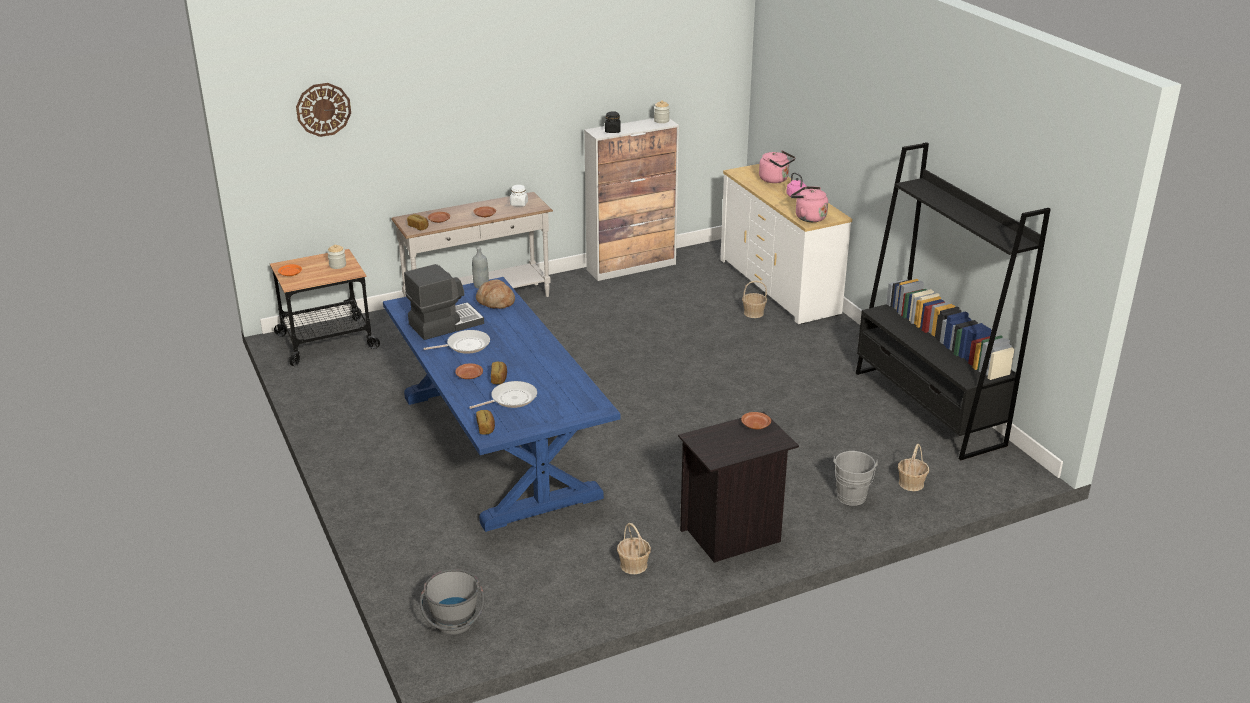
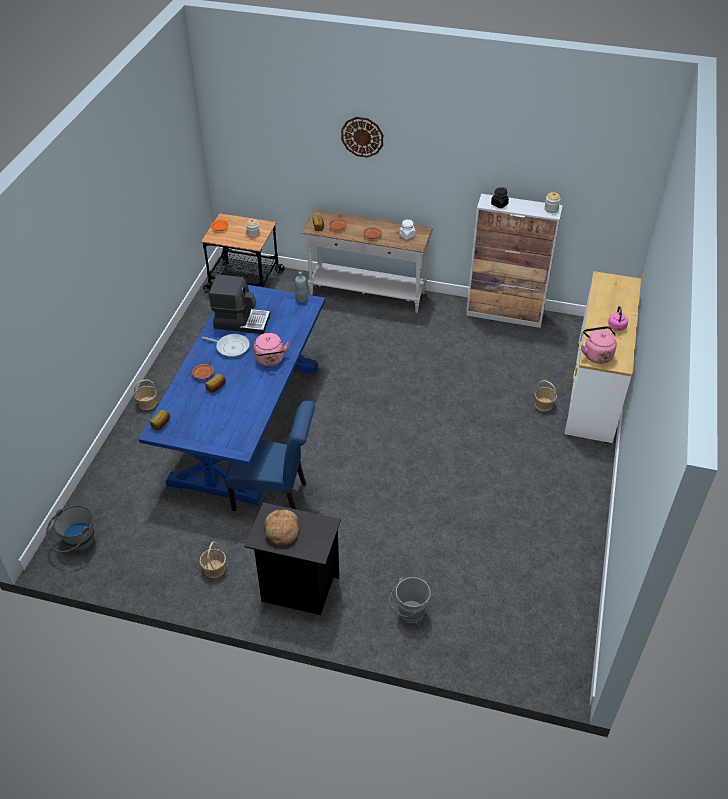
camera: 40 degrees right, 15 degrees up
(323, 109) = (266, 116): wall clock -> wall clock (362, 137)
(495, 302) = (292, 318): bread -> bread (282, 531)
(511, 399) = (202, 408): frying pan -> none
(611, 484) = (275, 496): none -> blue chair
(755, 425) = (319, 527): brown plate -> none
(775, 180) = (622, 301): pink kettle -> pink kettle (270, 360)
(911, 483) = (468, 630): basket -> basket (147, 403)
(928, 408) = (568, 573): black bookcase -> none

